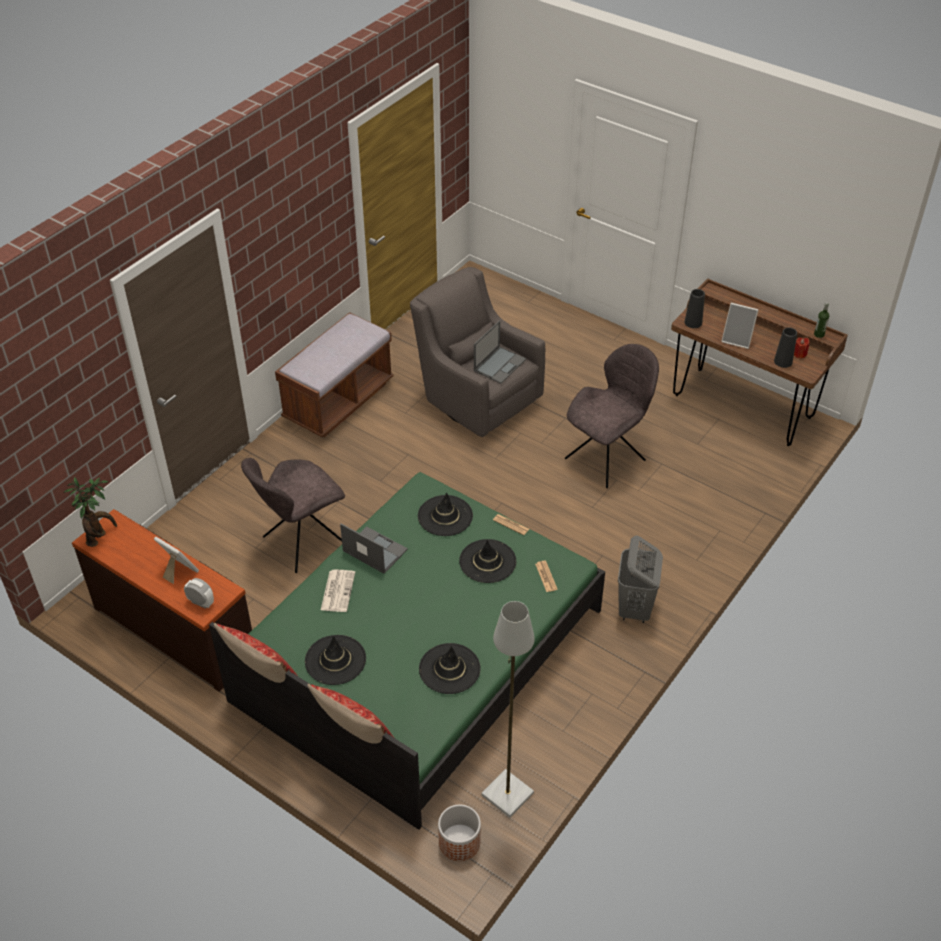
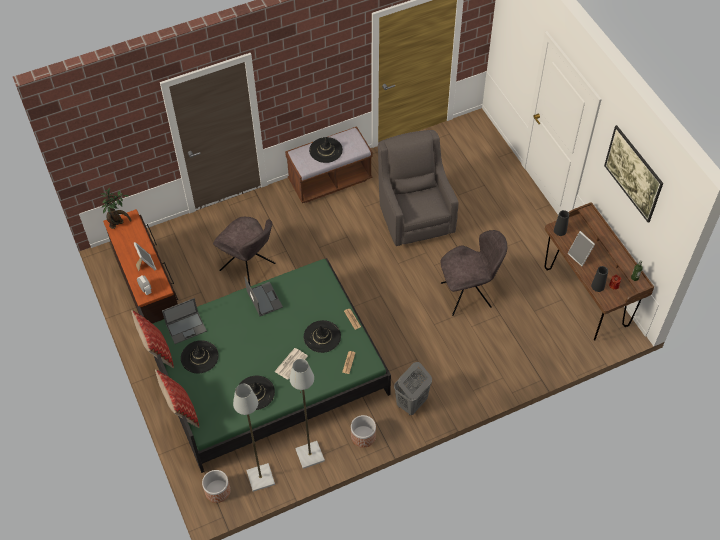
camera: 30 degrees right, 10 degrees up
(301, 542) = (249, 268): grey chair -> grey chair turned 135 degrees counterclockwise
(337, 590) = (228, 315): newspaper -> newspaper (291, 363)
(445, 516) = (318, 295): black hat -> black hat (326, 150)
(500, 364) = (424, 204): laptop -> laptop (186, 327)
(553, 733) = (309, 456): none -> grey floor lamp
(604, 675) = (363, 436): none -> planter
(774, 212) = (630, 183): none -> picture

